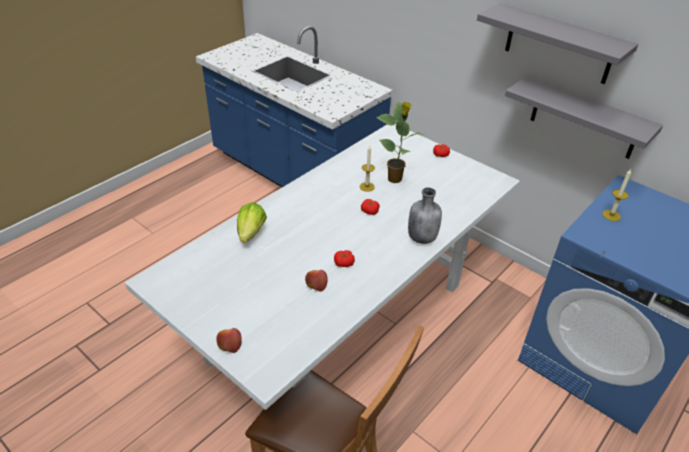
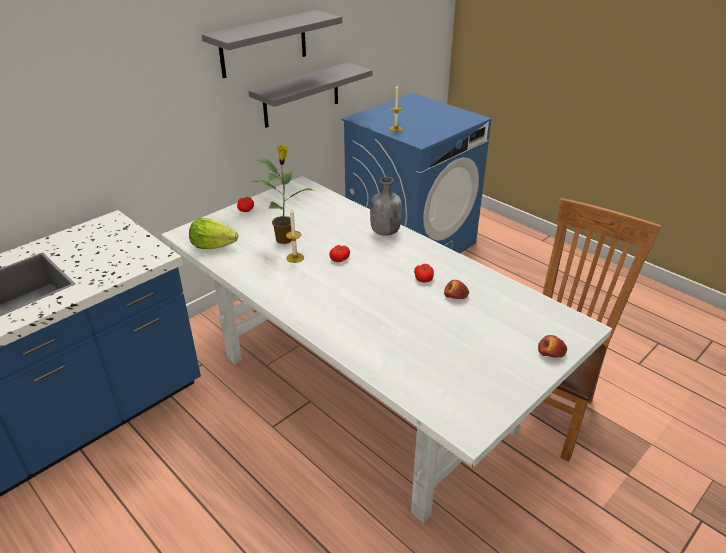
camera: 85 degrees left, 5 degrees down
(251, 233) = (373, 344): lettuce -> lettuce (213, 246)

